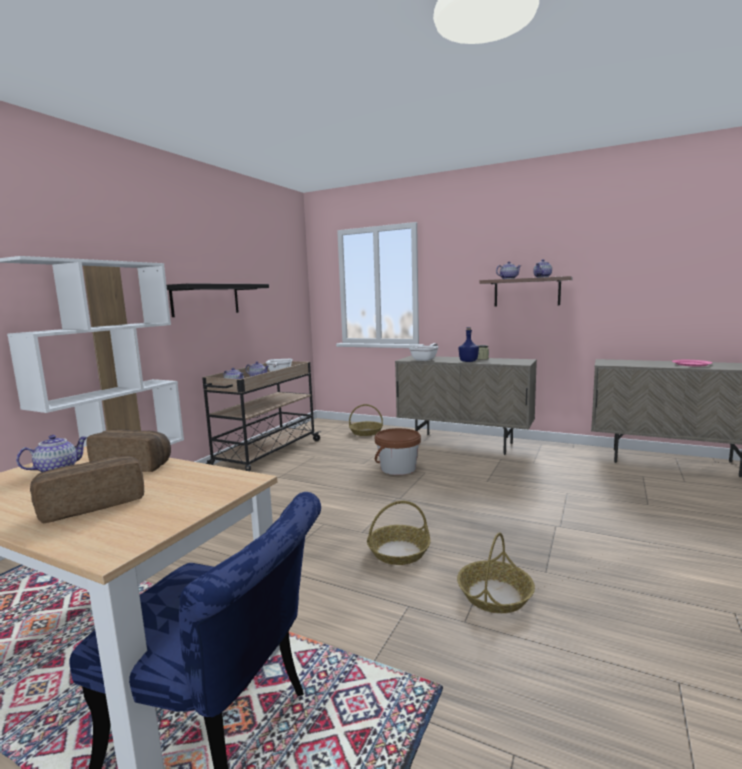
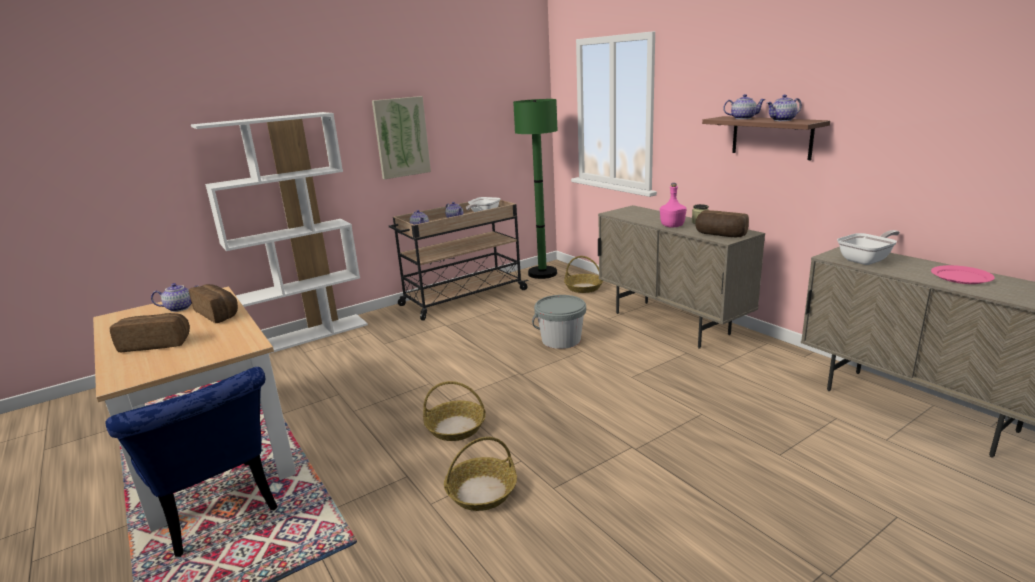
camera: 30 degrees right, 10 degrees up
(206, 300) = (401, 137): black shelf -> picture
(318, 428) = (542, 273): none -> green floor lamp
(398, 468) = (561, 340): brown bucket -> grey bucket
(425, 359) = (634, 215): frying pan -> frying pan (867, 260)
(468, 361) = (672, 226): blue bottle -> pink bottle
(512, 362) = (720, 235): none -> bread

